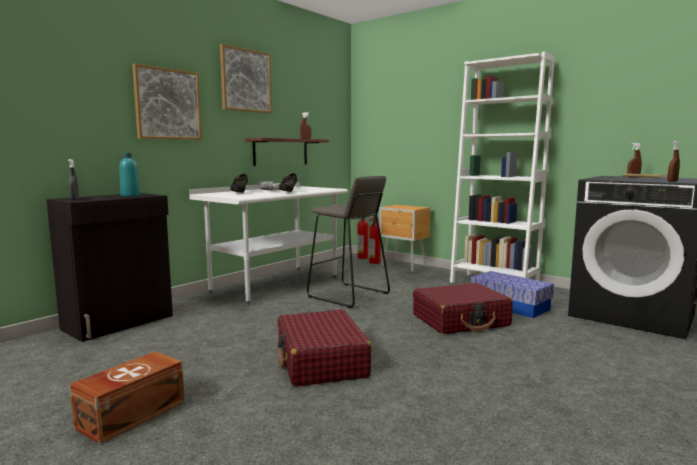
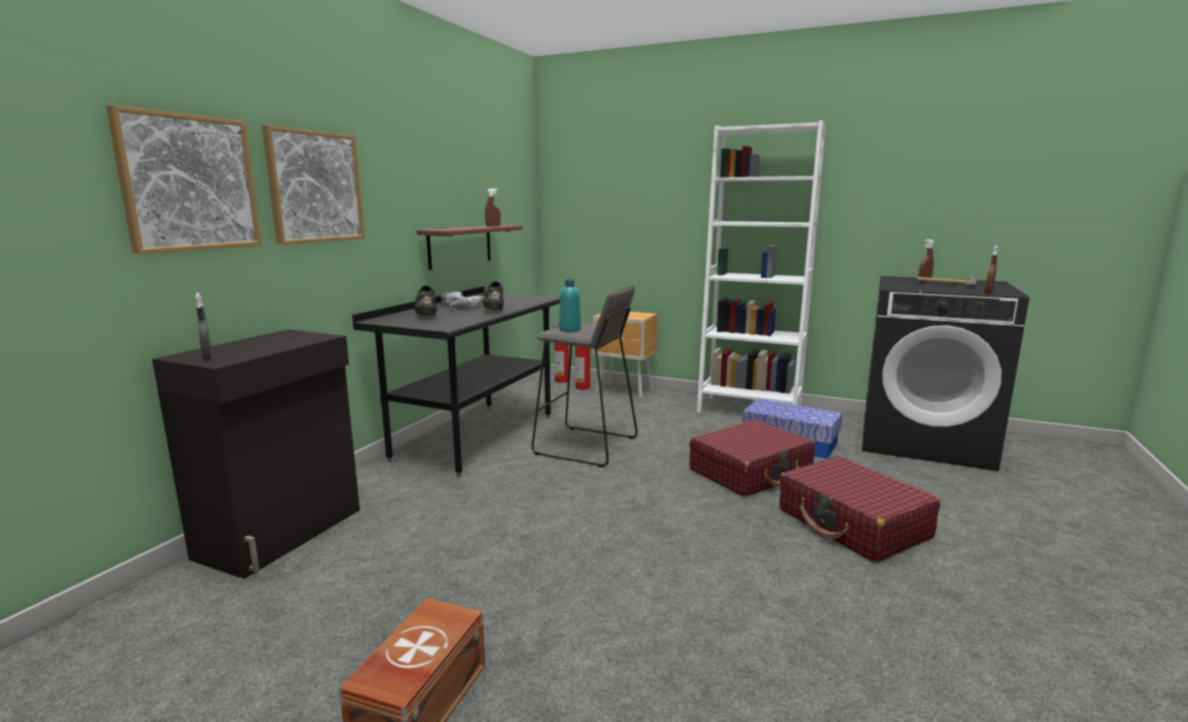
camera: 15 degrees left, 5 degrees up
(130, 196) = (288, 340): turquoise bottle -> turquoise bottle (570, 330)
(245, 80) = (414, 144): picture -> picture (189, 183)
(276, 284) = (475, 437): white desk -> black desk
(321, 361) = (625, 562): red suitcase -> red suitcase (853, 524)

